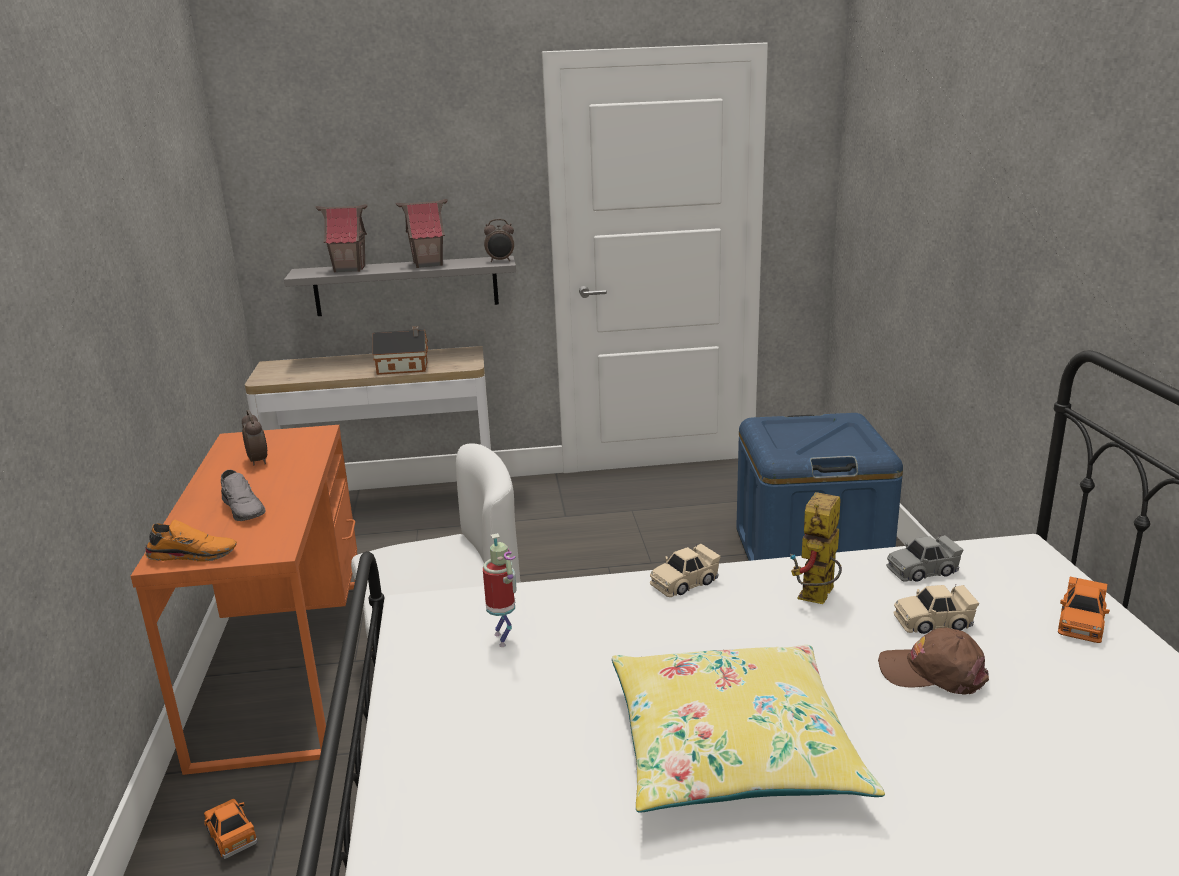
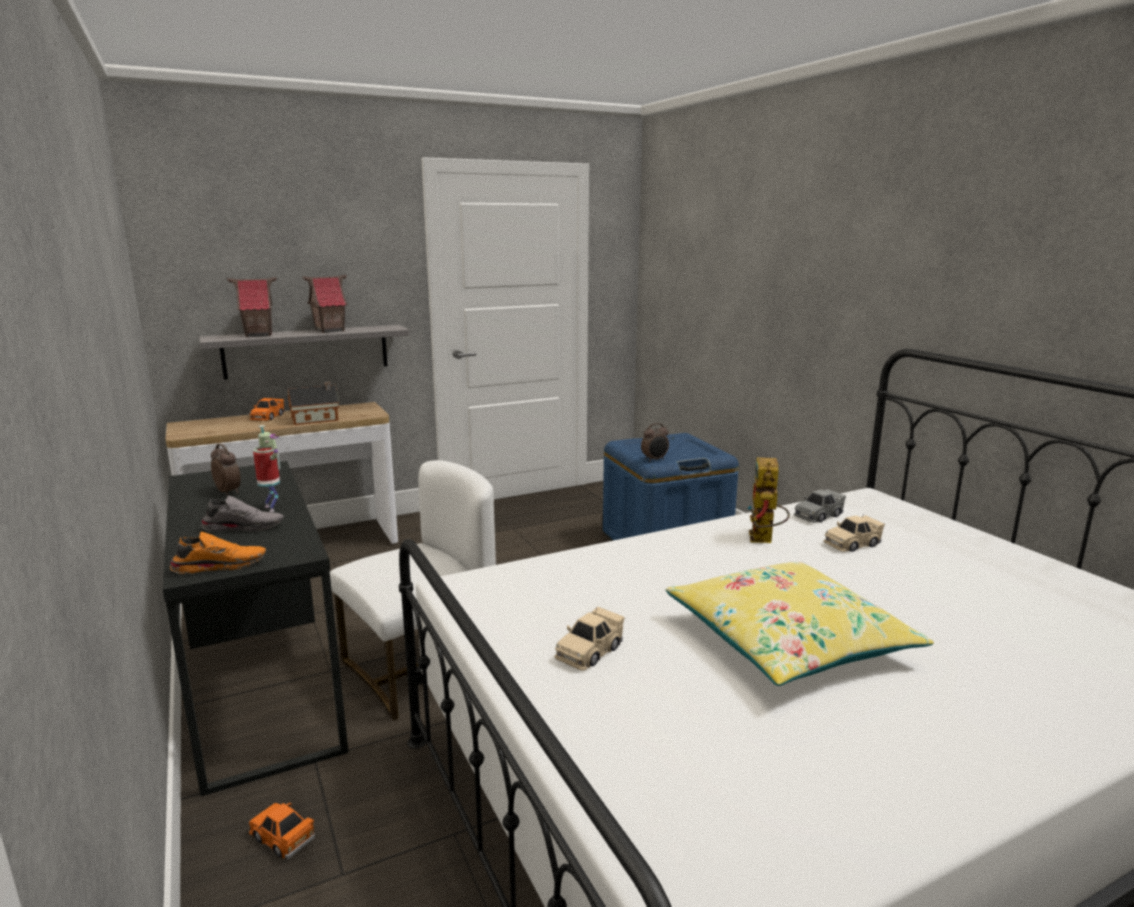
camera: 20 degrees left, 5 degrees down
(244, 509) = (244, 527): grey shoe -> grey shoe turned 45 degrees counterclockwise
(286, 665) = (263, 685): orange desk -> black desk
(500, 261) = (393, 327): alarm clock -> alarm clock (655, 460)
(504, 639) = (549, 597): toy robot -> toy robot (272, 508)
(684, 582) = (660, 542): beige toy car -> beige toy car (589, 651)
(932, 672) = (878, 573): brown cap -> none
(1081, 623) = (941, 533): orange toy car -> orange toy car (268, 417)

